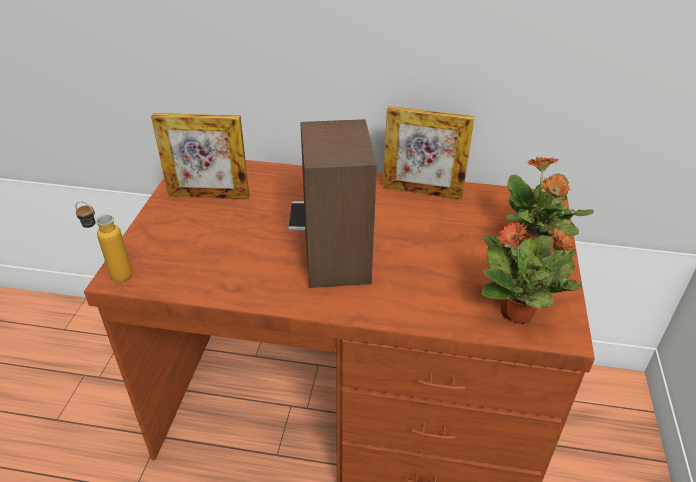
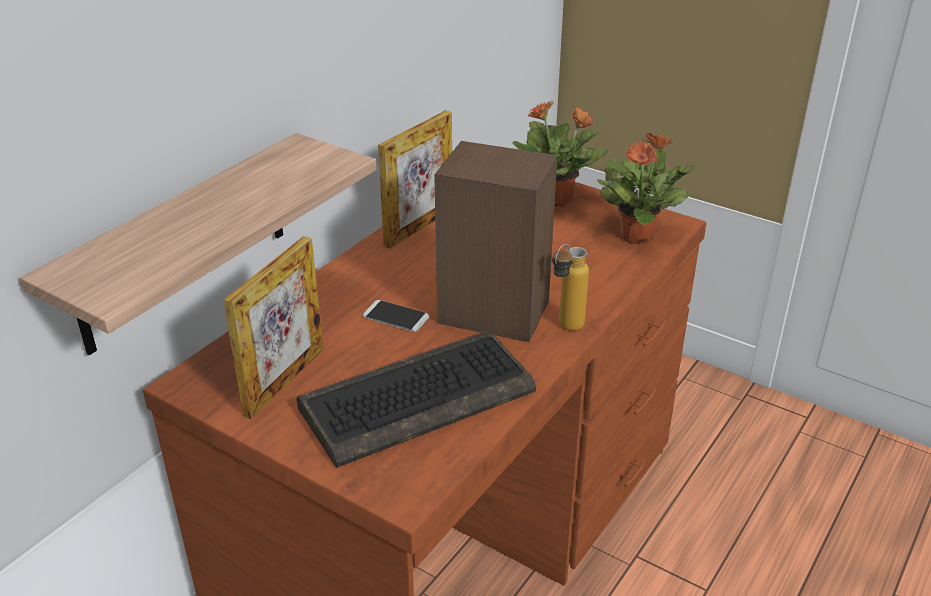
camera: 65 degrees left, 5 degrees down
(113, 273) = (394, 498): bottle -> bottle (565, 329)
(215, 254) = (418, 398): none -> keyboard
(229, 89) = (183, 243): none -> shelf

